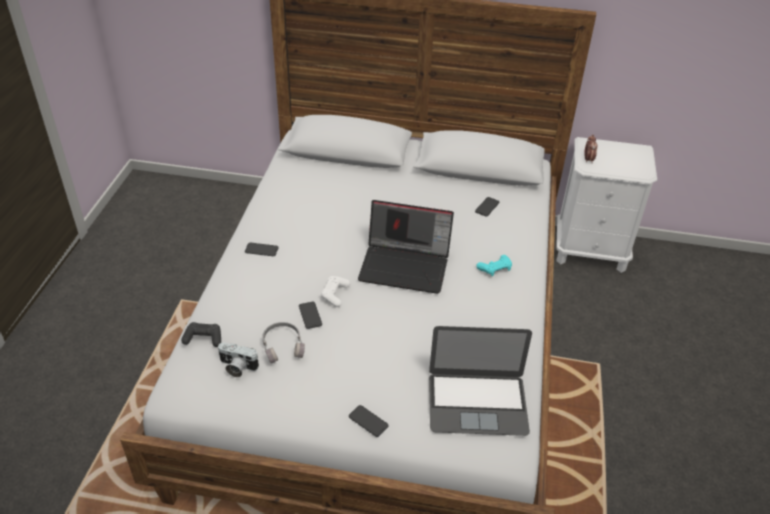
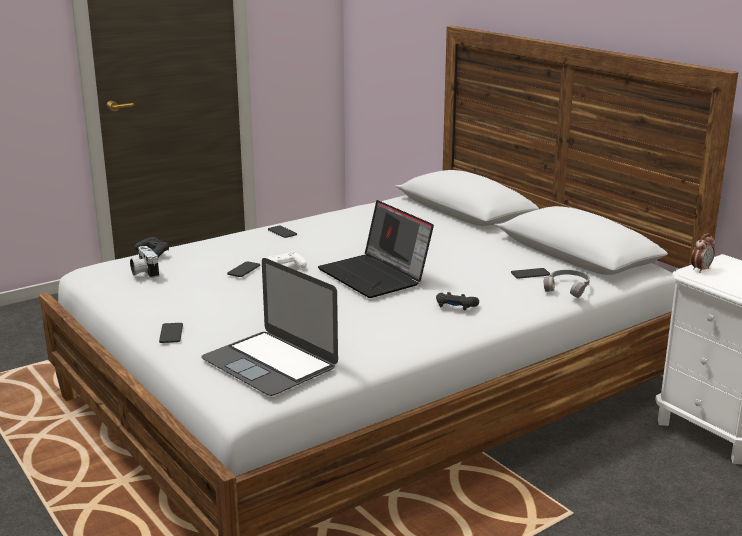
camera: 45 degrees right, 20 degrees down
(283, 346) = (193, 275): grey headphones -> grey headphones (568, 288)
(495, 269) = (455, 307): turquoise game controller -> black game controller

